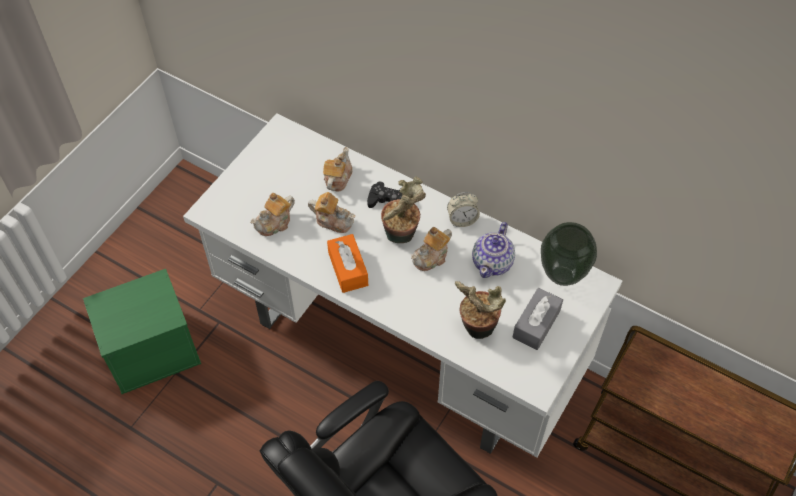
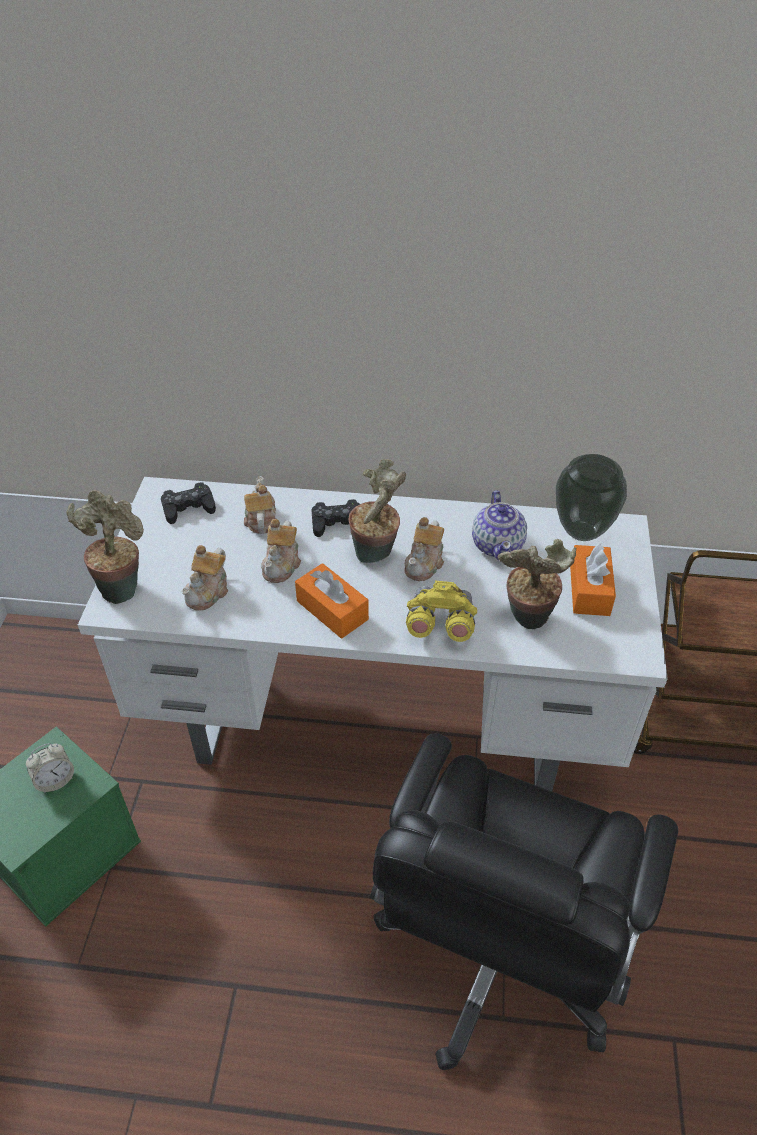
camera: 25 degrees left, 10 degrees down
(222, 198) = (122, 587): none -> potted plant
(293, 151) = (188, 508): none -> black game controller
(333, 220) = (282, 564): teapot -> teapot turned 105 degrees clockwise
(413, 309) = (439, 625): none -> yellow binoculars
(462, 220) = (434, 514): alarm clock -> alarm clock (55, 780)
(536, 324) = (589, 590): grey tissue box -> orange tissue box

